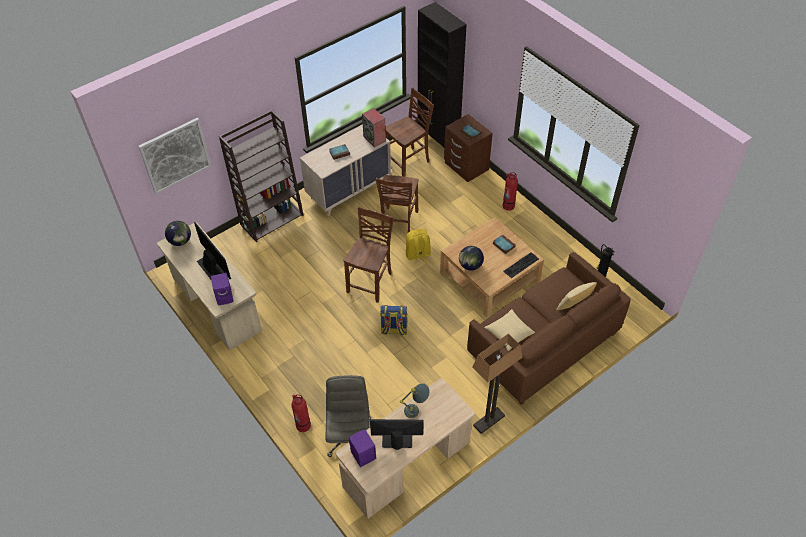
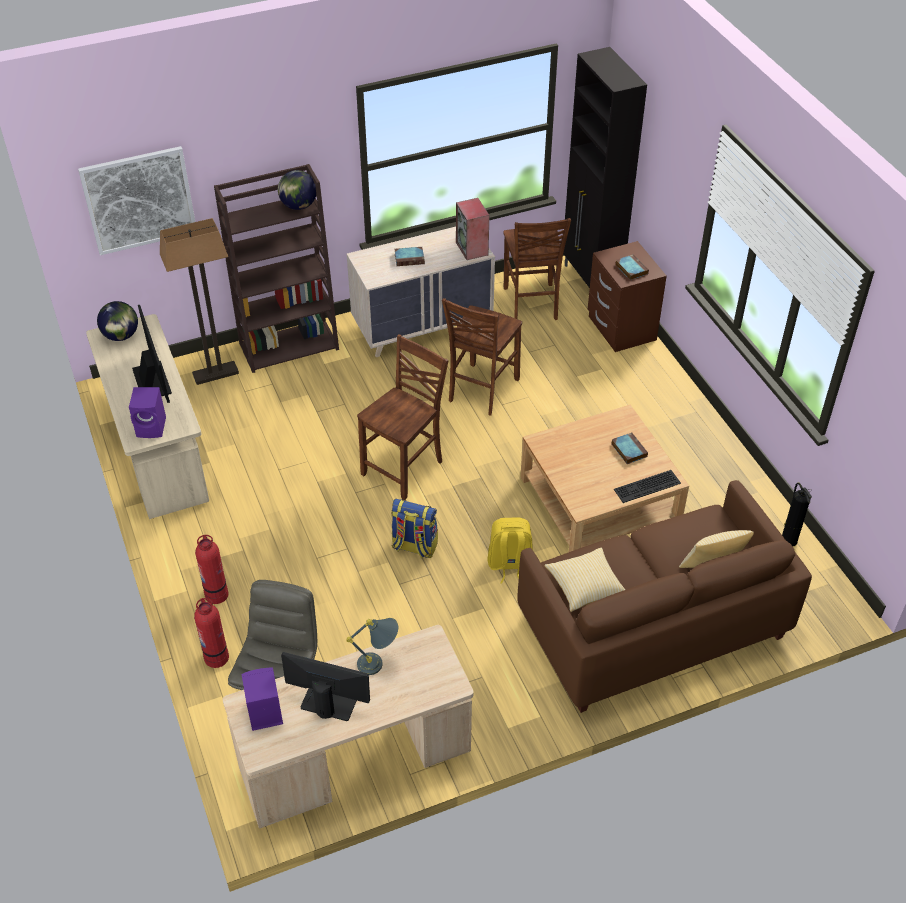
camera: 15 degrees right, 5 degrees down
(408, 162) = (531, 304): brown chair -> brown chair turned 105 degrees clockwise
(418, 255) = (494, 444): yellow backpack -> yellow backpack (509, 564)
(470, 265) = (562, 469): globe -> globe (298, 206)
(489, 421) = (516, 725): floor lamp -> floor lamp (215, 374)
(508, 205) = (669, 400): fire extinguisher -> fire extinguisher (216, 594)

